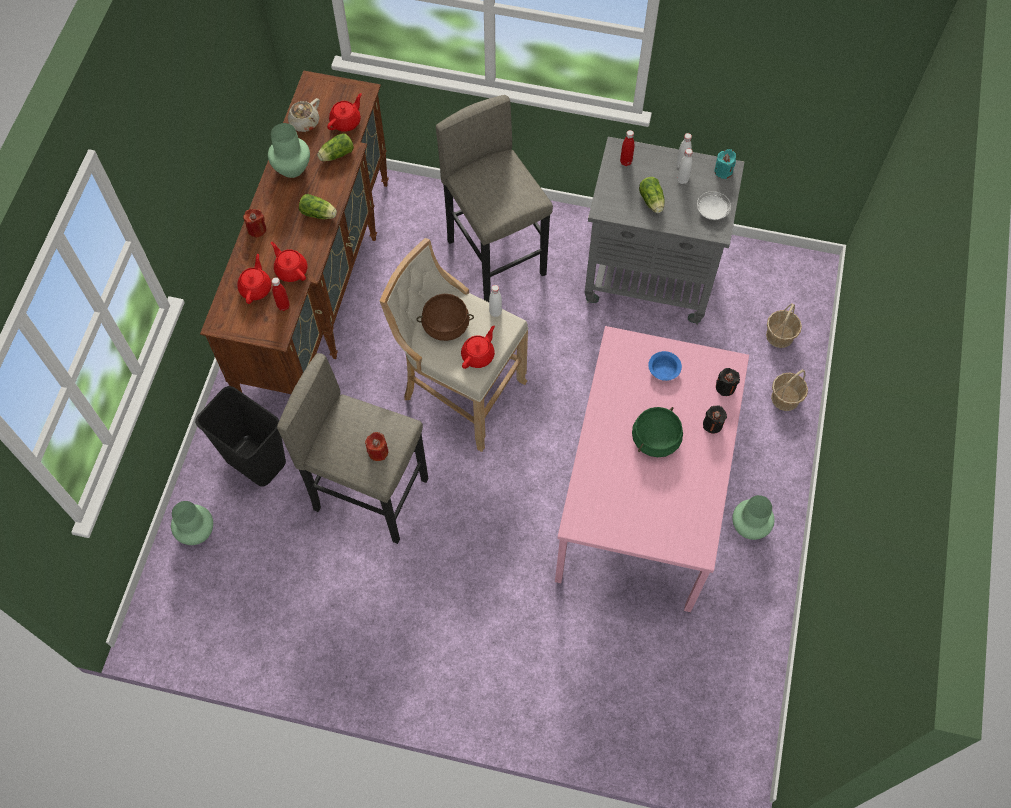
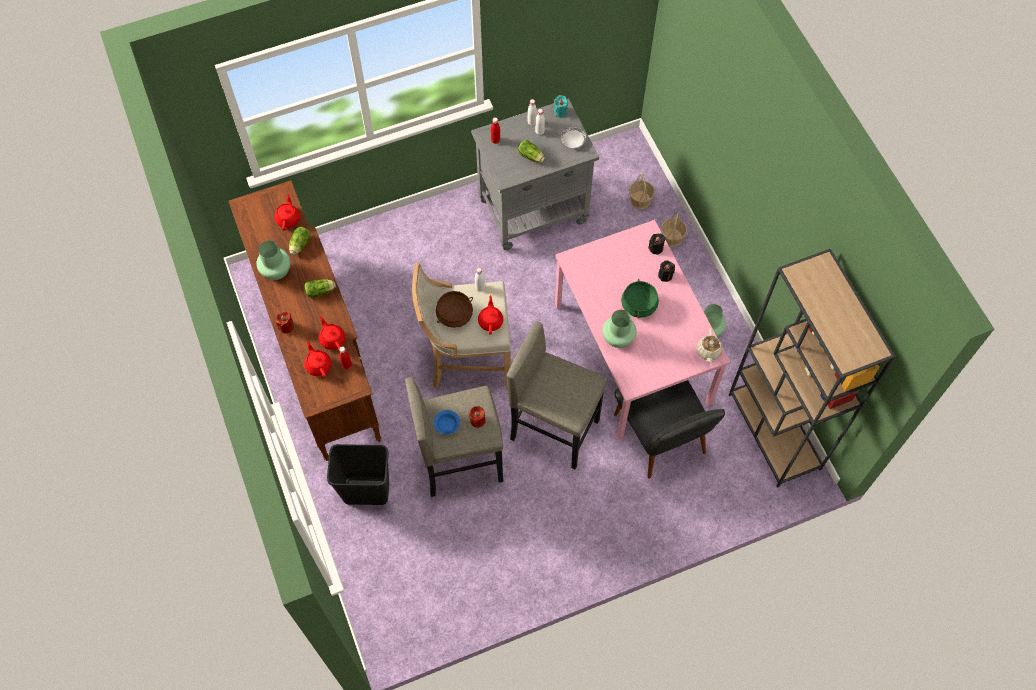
camera: 35 degrees left, 0 degrees up
(197, 531) = (364, 561): green vase -> green vase (618, 338)
(291, 270) = (332, 339): red teapot -> red teapot turned 45 degrees clockwise
(304, 123) = (259, 236): beige teapot -> beige teapot (708, 351)
(496, 257) = (422, 256): grey stool -> grey stool (554, 429)
(605, 605) = (659, 434): none -> black chair
(664, 370) = (612, 259): blue bowl -> blue bowl (447, 424)
(741, 692) = (775, 432): none -> bookcase

